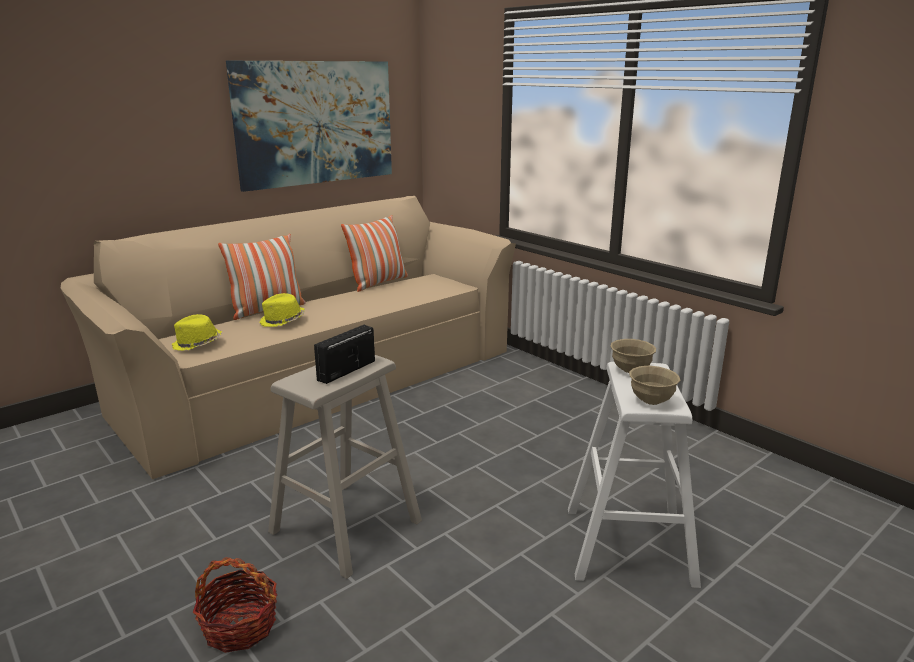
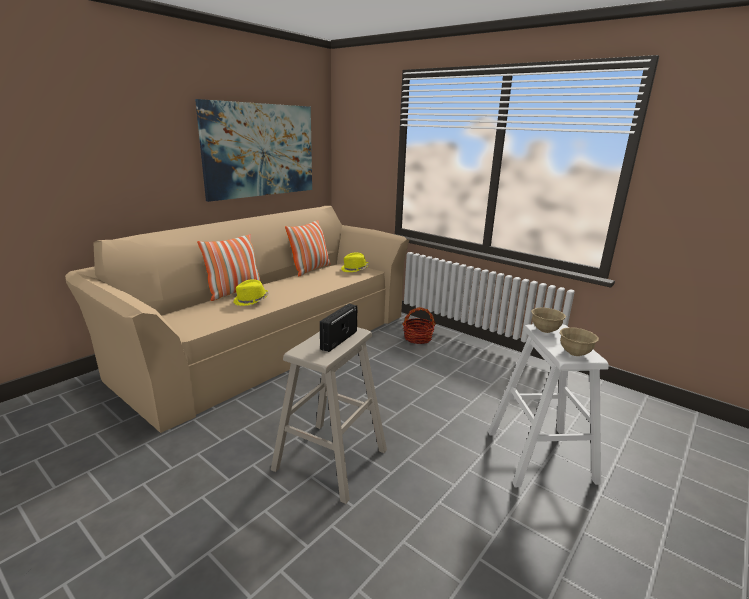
camera: 10 degrees left, 0 degrees up
(197, 344) = (189, 322): yellow hat -> yellow hat (354, 269)
(239, 626) = (272, 555): basket -> basket (417, 338)

